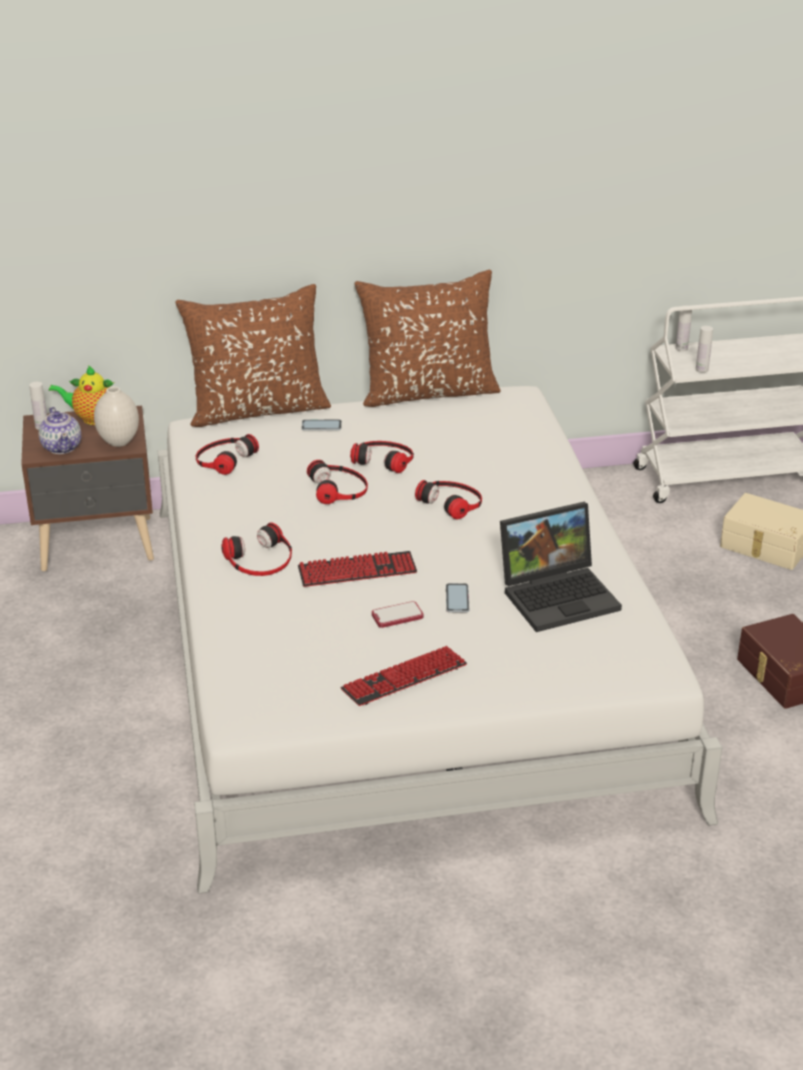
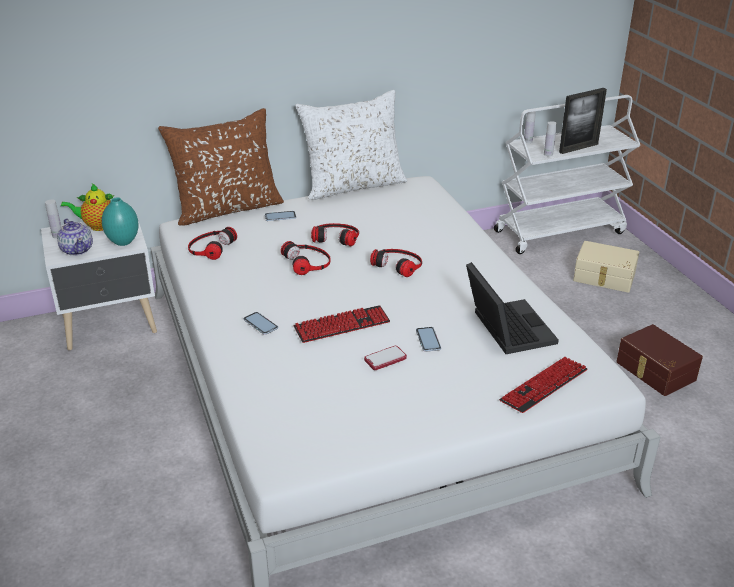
camera: 10 degrees left, 0 degrees up
(99, 545) = (111, 325): brown nightstand -> white nightstand
(119, 441) = (123, 242): white vase -> turquoise vase
(260, 559) = (260, 324): headphones -> phone
(404, 678) = (407, 411): keyboard -> keyboard (543, 386)
(428, 392) = (353, 185): brown pillow -> white pillow
(559, 594) = (505, 328): laptop -> laptop turned 75 degrees counterclockwise
(749, 364) = (578, 148): none -> picture frame

